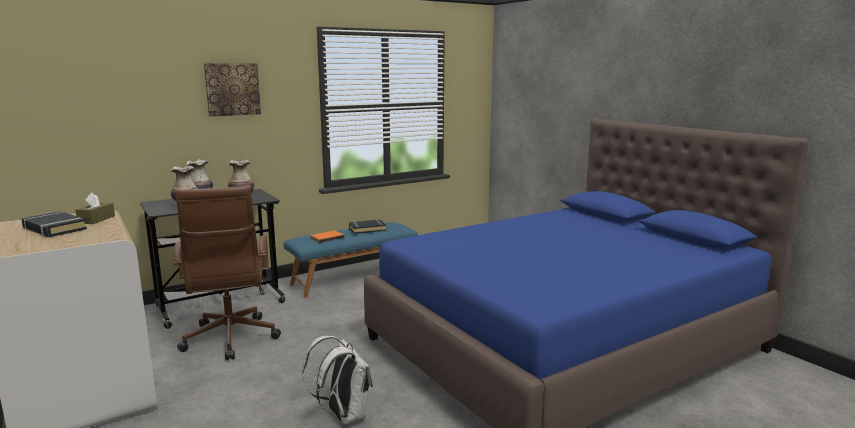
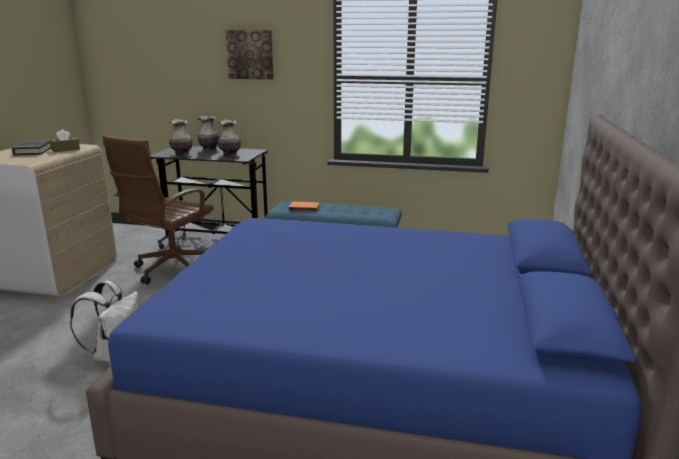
camera: 45 degrees right, 5 degrees up
(367, 229) = (352, 209): black book -> none

